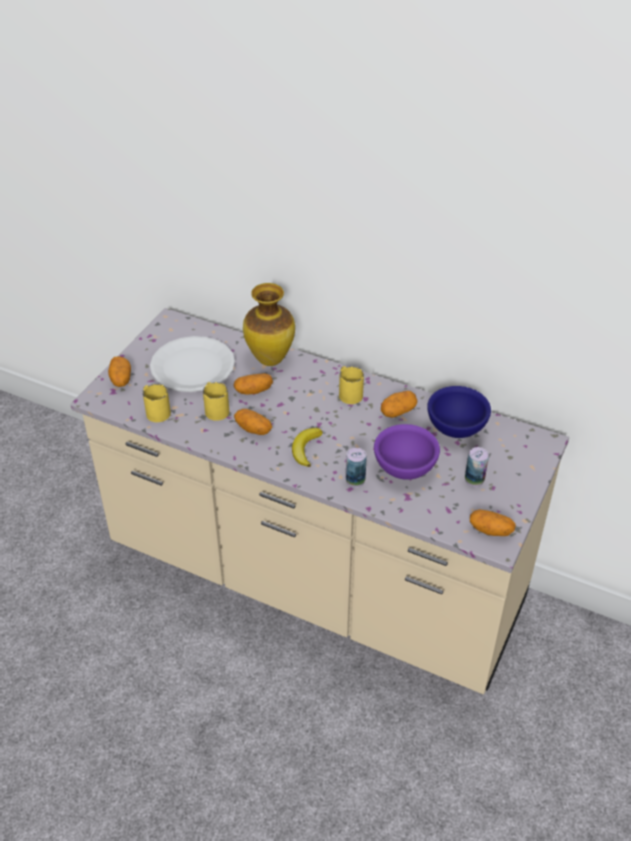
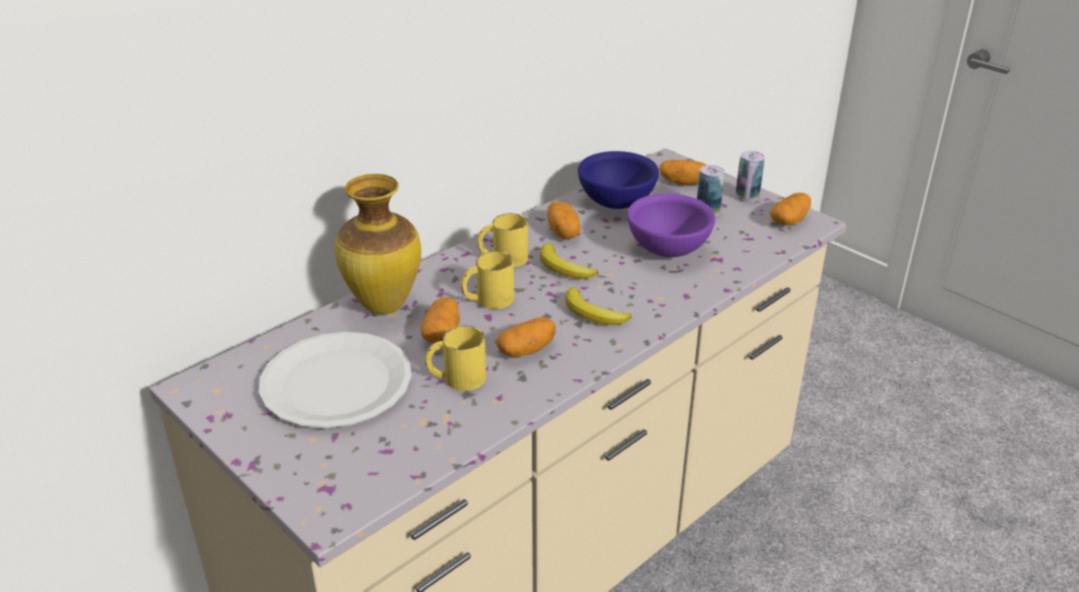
camera: 70 degrees left, 10 degrees down
(120, 379) = (301, 473): potato -> potato (683, 182)
(155, 410) = (417, 443): yellow mug -> yellow mug (487, 300)
(352, 423) = (564, 268): none -> banana
(355, 480) = (673, 288): can -> can (747, 197)

